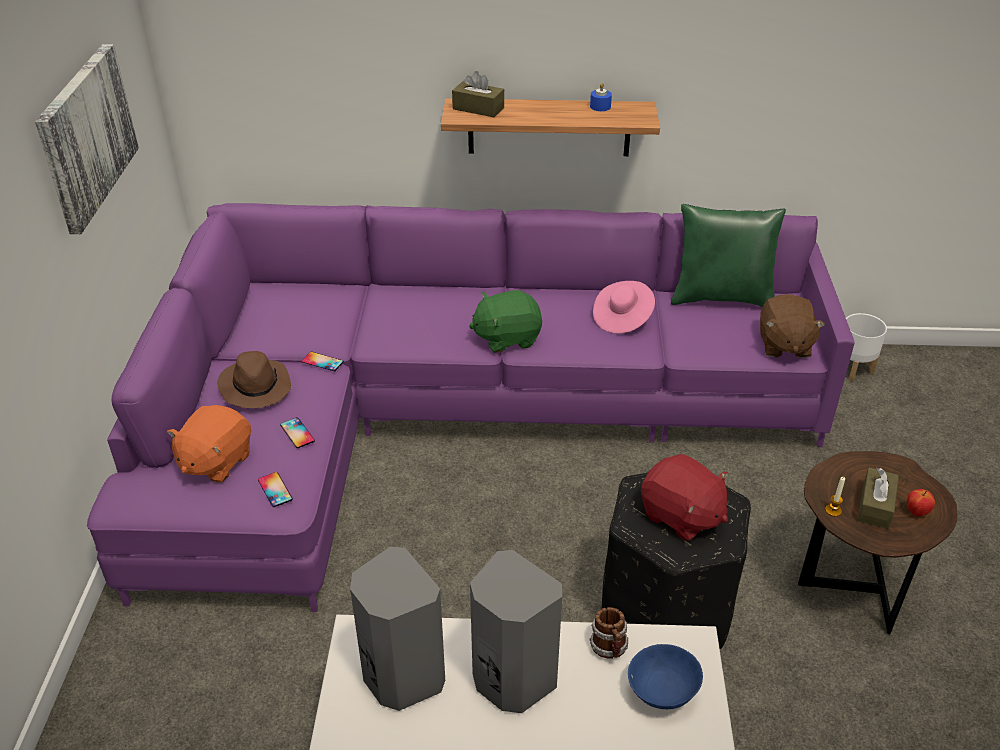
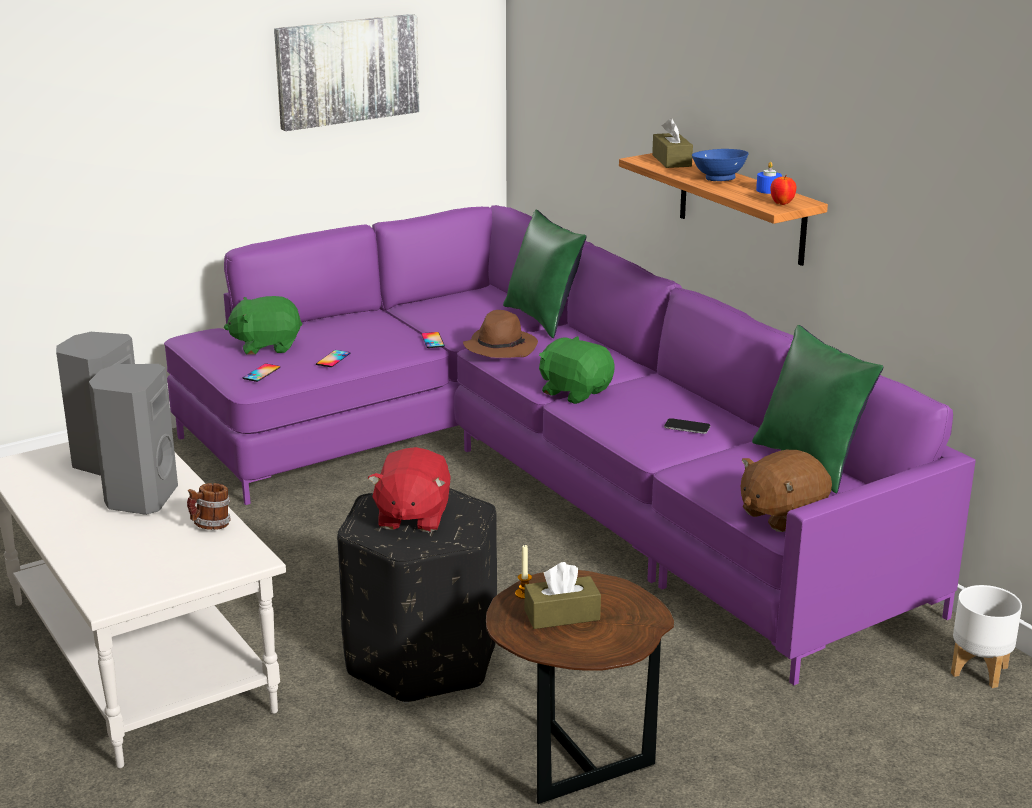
camera: 55 degrees right, 15 degrees down
(215, 461) = (266, 346): orange plush toy -> green plush toy
(255, 387) = (365, 329): brown hat -> brown hat (500, 347)
(356, 290) = (544, 319): none -> green pillow
(622, 318) = (687, 427): pink hat -> phone
(661, 692) = (182, 558): blue bowl -> blue bowl (719, 179)
(916, 512) = (582, 640): apple -> apple (782, 203)

